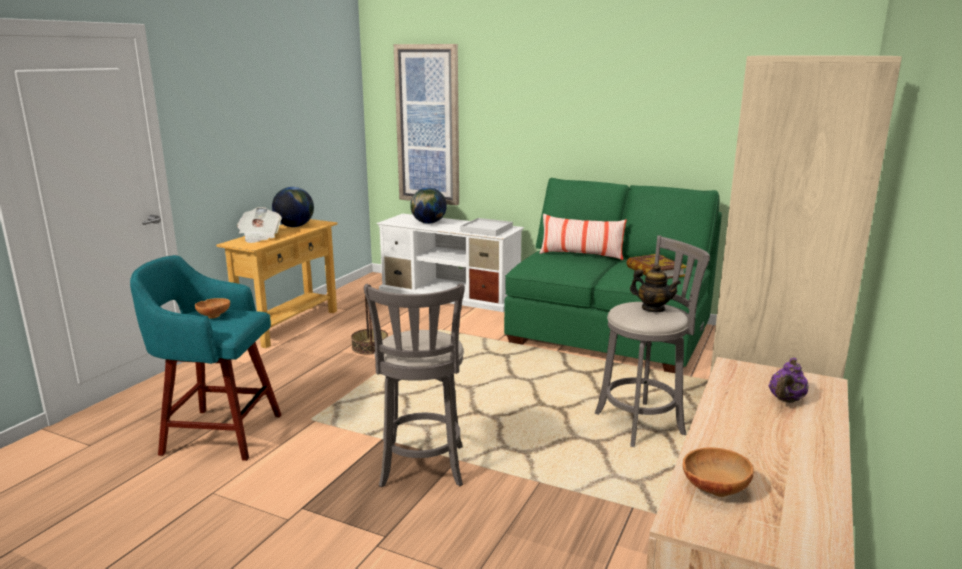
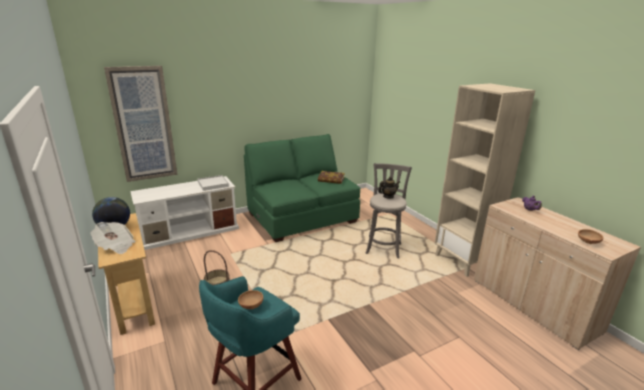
camera: 55 degrees left, 5 degrees up
(422, 469) = (368, 317): grey stool -> none
(428, 223) = (168, 191): globe -> none
(581, 255) = (285, 182): pillow -> none

